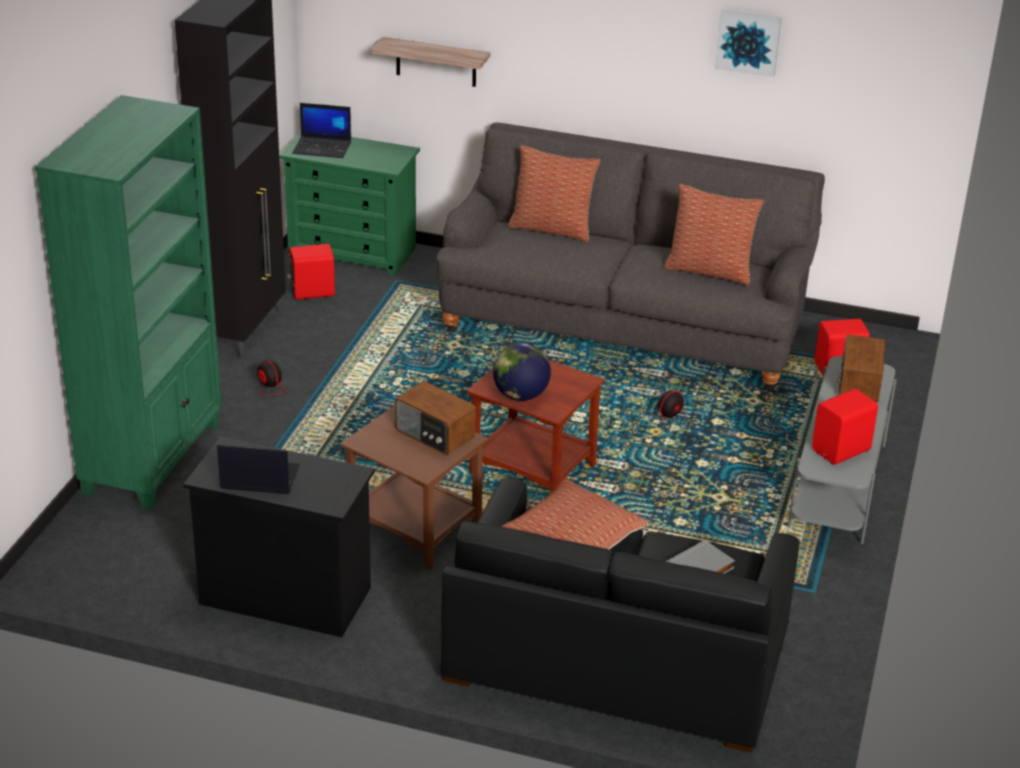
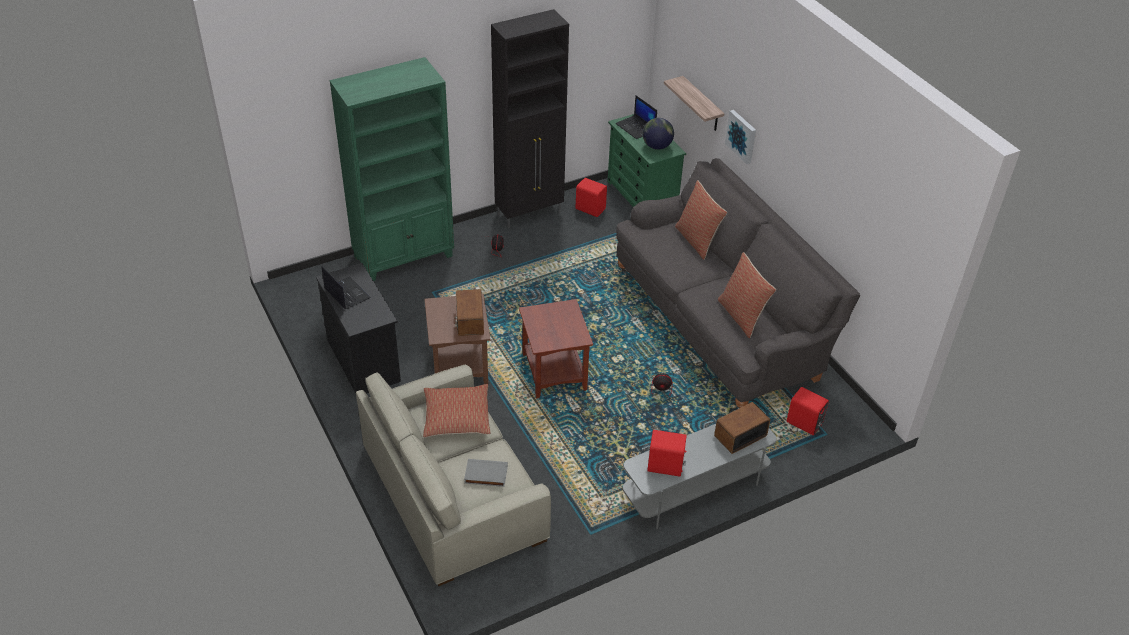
camera: 45 degrees right, 10 degrees up
(520, 395) = (538, 326): globe -> globe (657, 146)
(615, 655) = (452, 492): black sofa -> beige sofa
(748, 42) = (839, 181): picture -> picture (742, 136)

